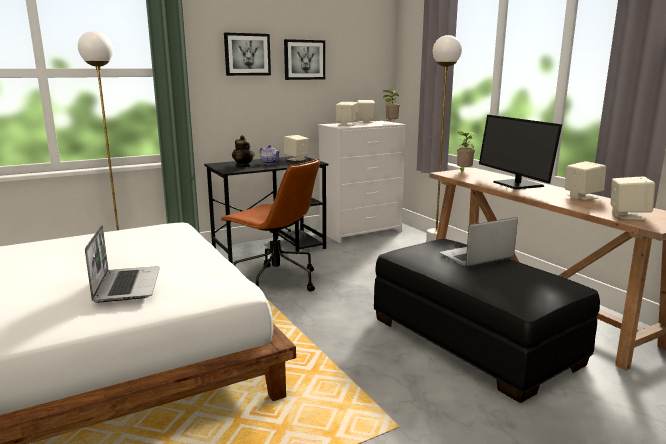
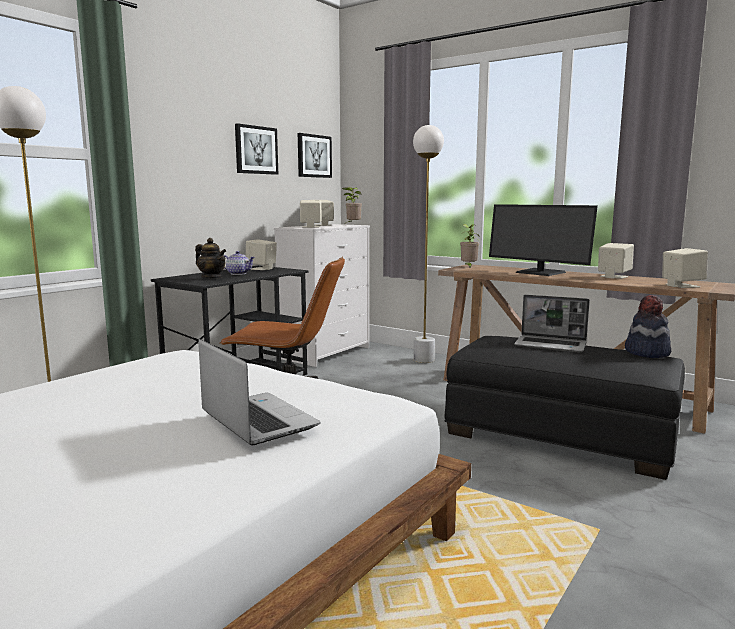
camera: 25 degrees left, 5 degrees down
(247, 54) = (196, 138): picture -> picture (314, 156)
(476, 257) = (551, 345): laptop -> laptop turned 105 degrees counterclockwise
(557, 279) = (646, 352): none -> hat

